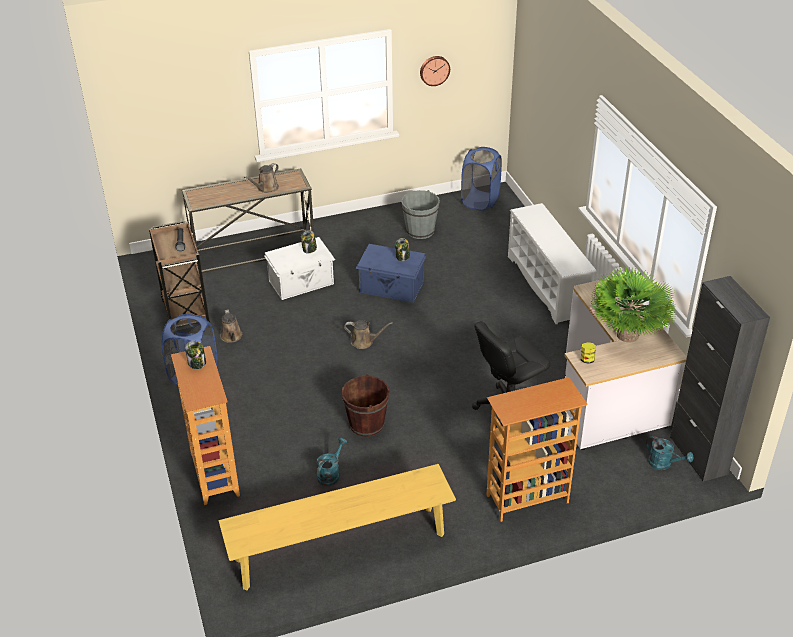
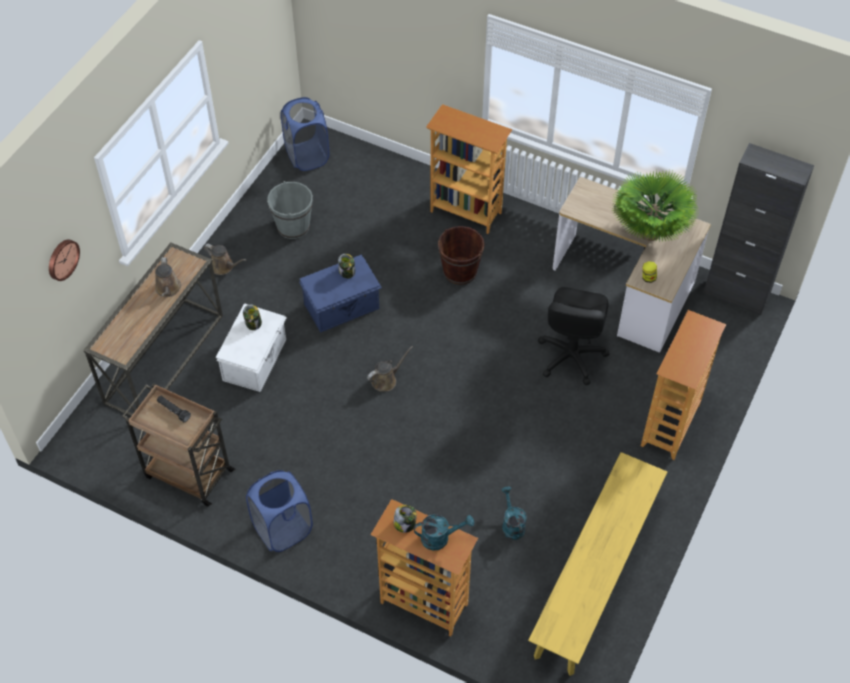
camera: 45 degrees left, 15 degrees up
(232, 337) = (265, 464): brown watering can -> brown watering can (224, 266)
(366, 424) = (484, 457): brown bucket -> brown bucket (460, 271)
(434, 70) = (238, 54): wall clock -> wall clock (62, 259)
(547, 285) = (466, 211): white shoe rack -> bookcase
(664, 464) = (723, 320): turquoise watering can -> turquoise watering can (440, 538)

